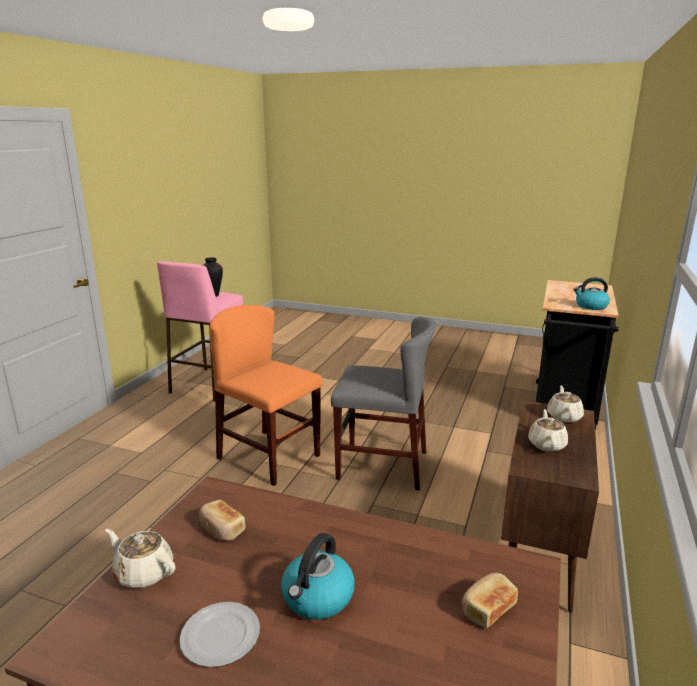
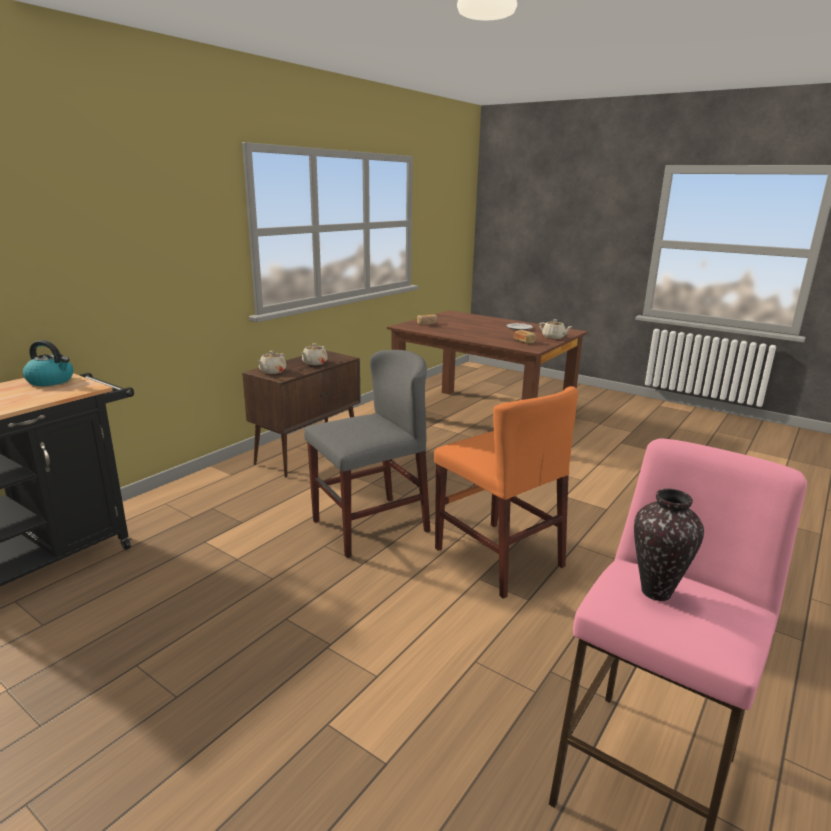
camera: 165 degrees left, 0 degrees up
(317, 598) = (485, 329): kettle -> none
(382, 465) = (370, 526): grey chair -> grey chair turned 120 degrees clockwise

